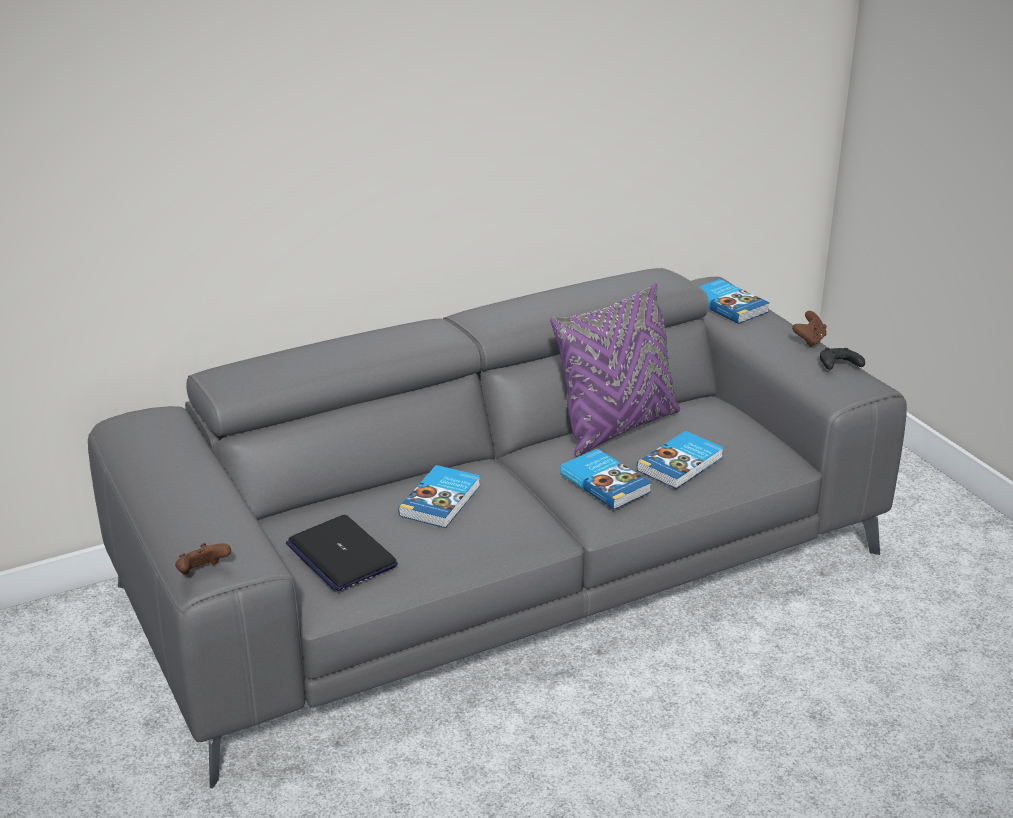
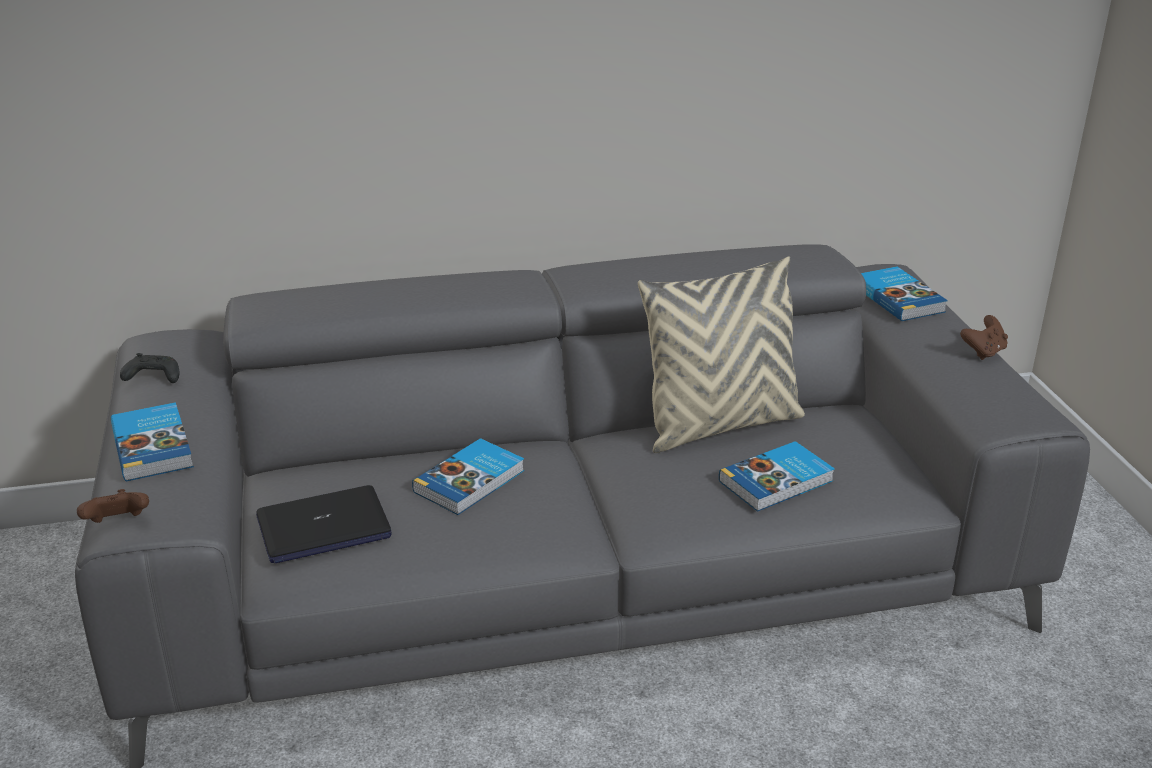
camera: 15 degrees right, 0 degrees up
(341, 555) = (323, 527): laptop -> laptop turned 90 degrees counterclockwise
(605, 482) = (674, 490): book -> book (154, 446)
(616, 427) = (720, 425): purple pillow -> beige pillow
(838, 366) = (1008, 388): black game controller -> black game controller (152, 378)

